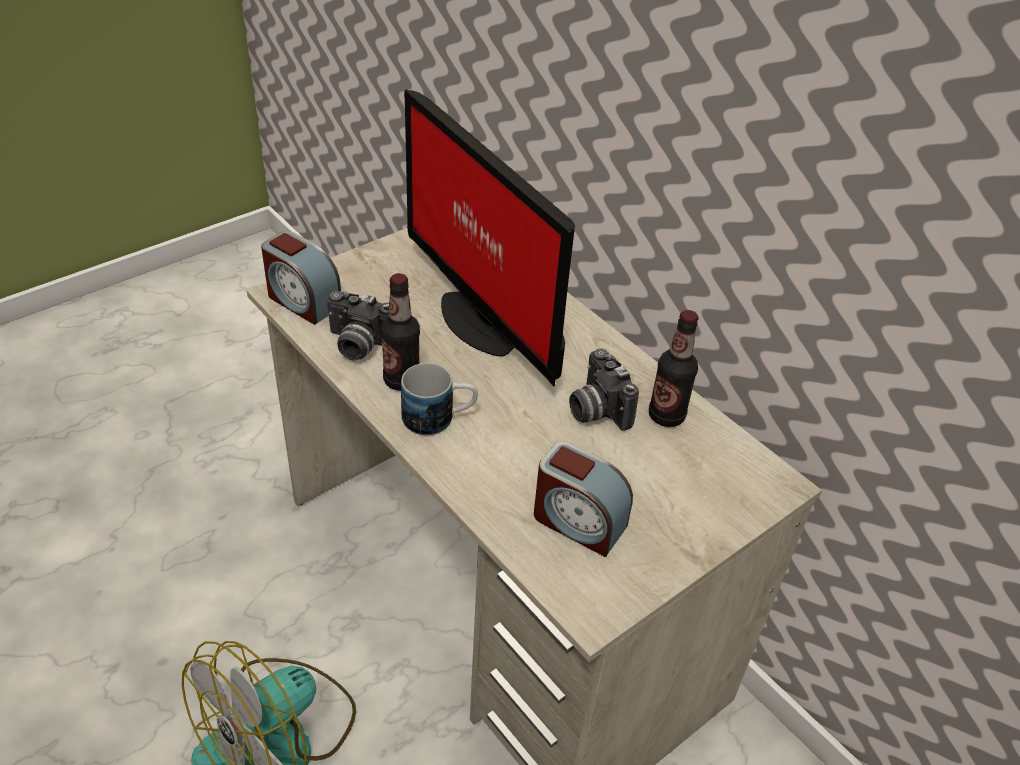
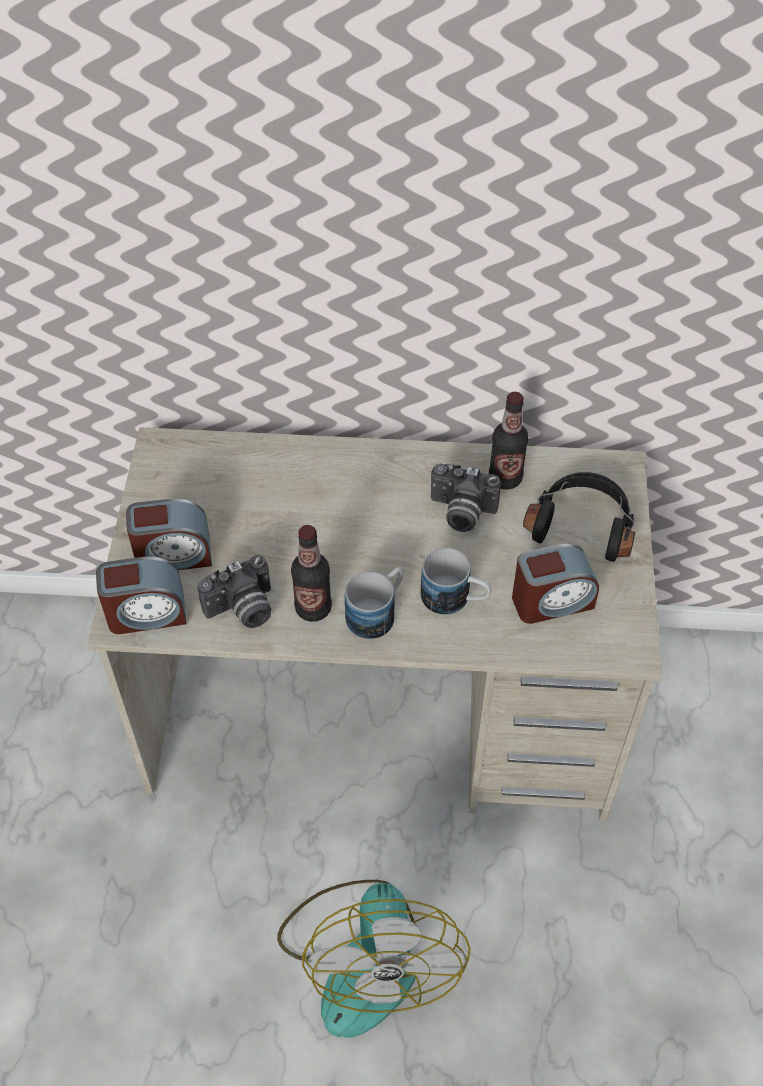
camera: 45 degrees left, 10 degrees up
(368, 284) = (173, 555): none -> alarm clock
(481, 319) = (296, 511): monitor -> none
(505, 457) = (455, 599): none -> mug
(684, 494) = (582, 525): none -> black headphones

